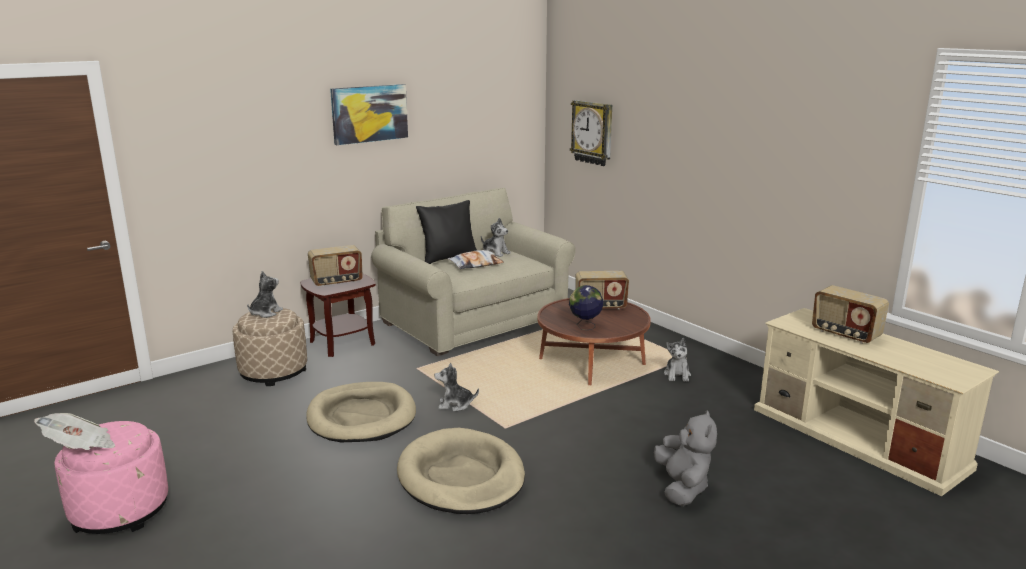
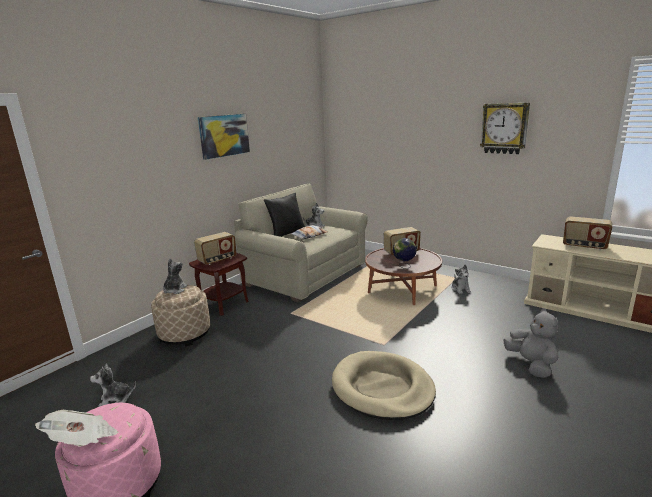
camera: 15 degrees left, 0 degrees up
(362, 417) = (276, 356): beige dog bed -> none
(455, 405) = (336, 334): plush toy -> plush toy (116, 400)
(592, 132) = (364, 141): wall clock -> wall clock (504, 128)

